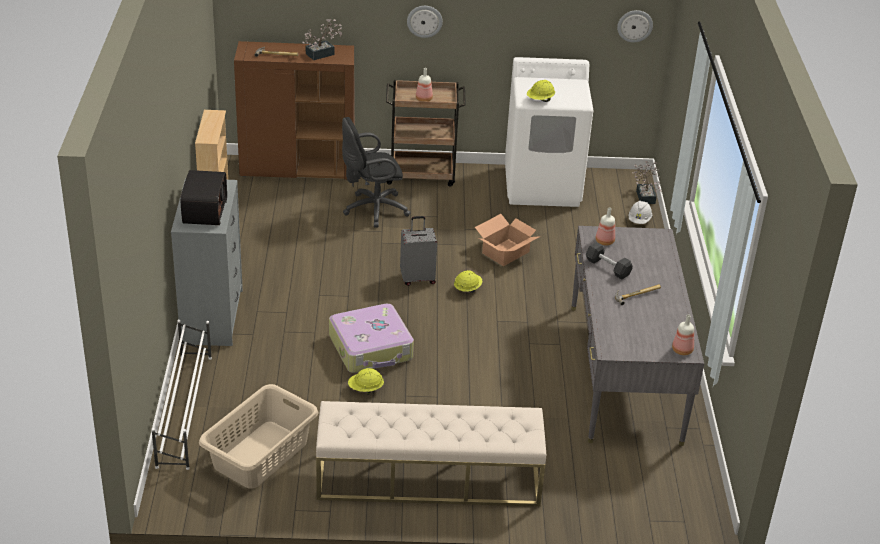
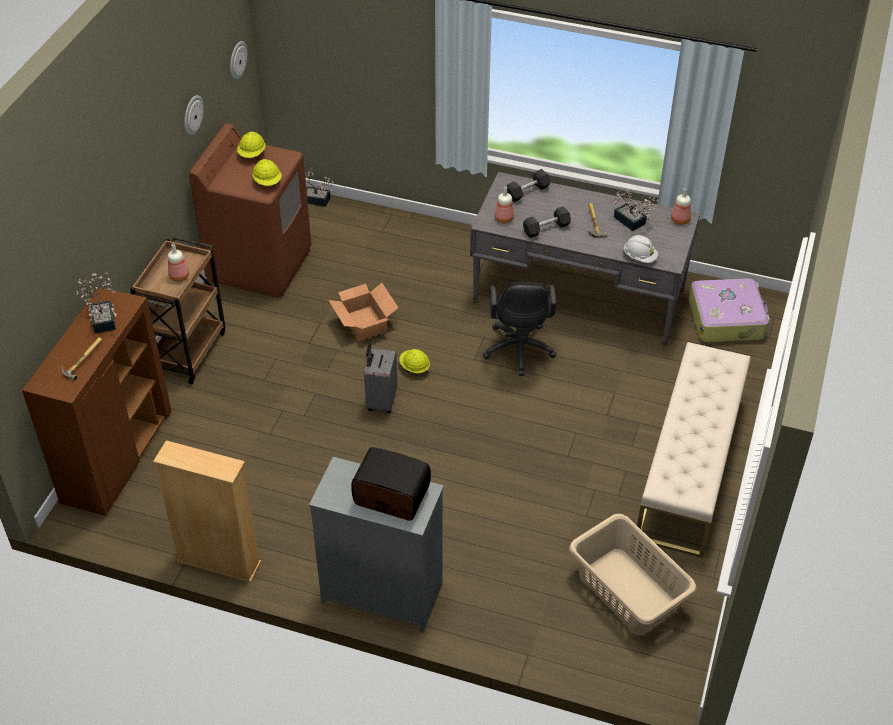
camera: 70 degrees left, 10 degrees up
(185, 410) = (540, 645): white shoe rack -> none
(365, 389) = (549, 484): yellow hard hat -> yellow hard hat (252, 154)
(371, 348) = (485, 465): suitcase -> suitcase (727, 318)
(372, 210) = (237, 409): black office chair -> black office chair (518, 352)
(424, 21) = (129, 204): wall clock -> wall clock (192, 115)
(543, 186) = (260, 264): white washing machine -> brown washing machine
(639, 220) = (352, 215): white hard hat -> white hard hat (639, 257)
(654, 249) = (527, 192): none -> black dumbbell
(655, 319) = (632, 222): none -> potted plant

